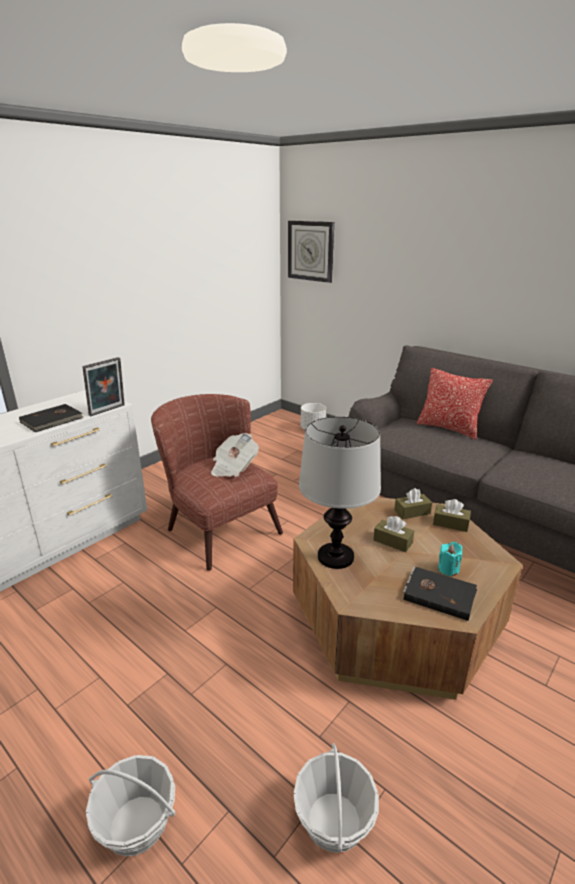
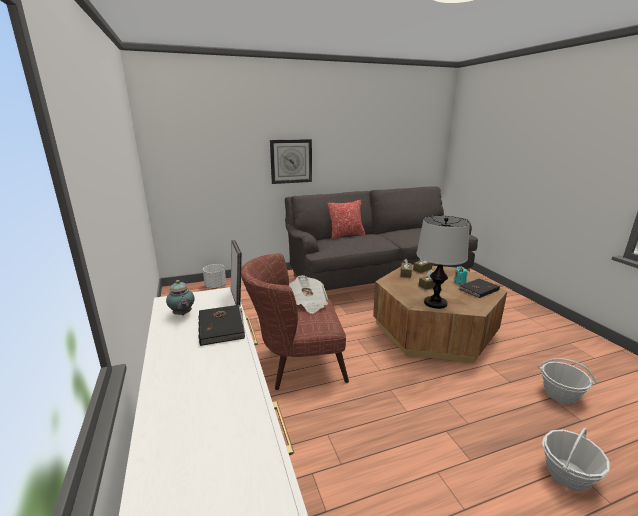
camera: 60 degrees left, 5 degrees down
(67, 403) = (182, 314): none -> teapot
(311, 251) = (176, 142): wall clock -> wall clock (291, 161)

